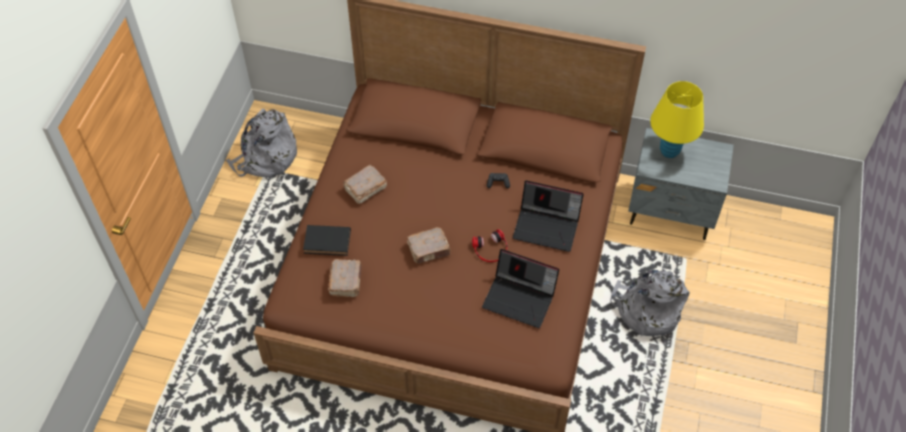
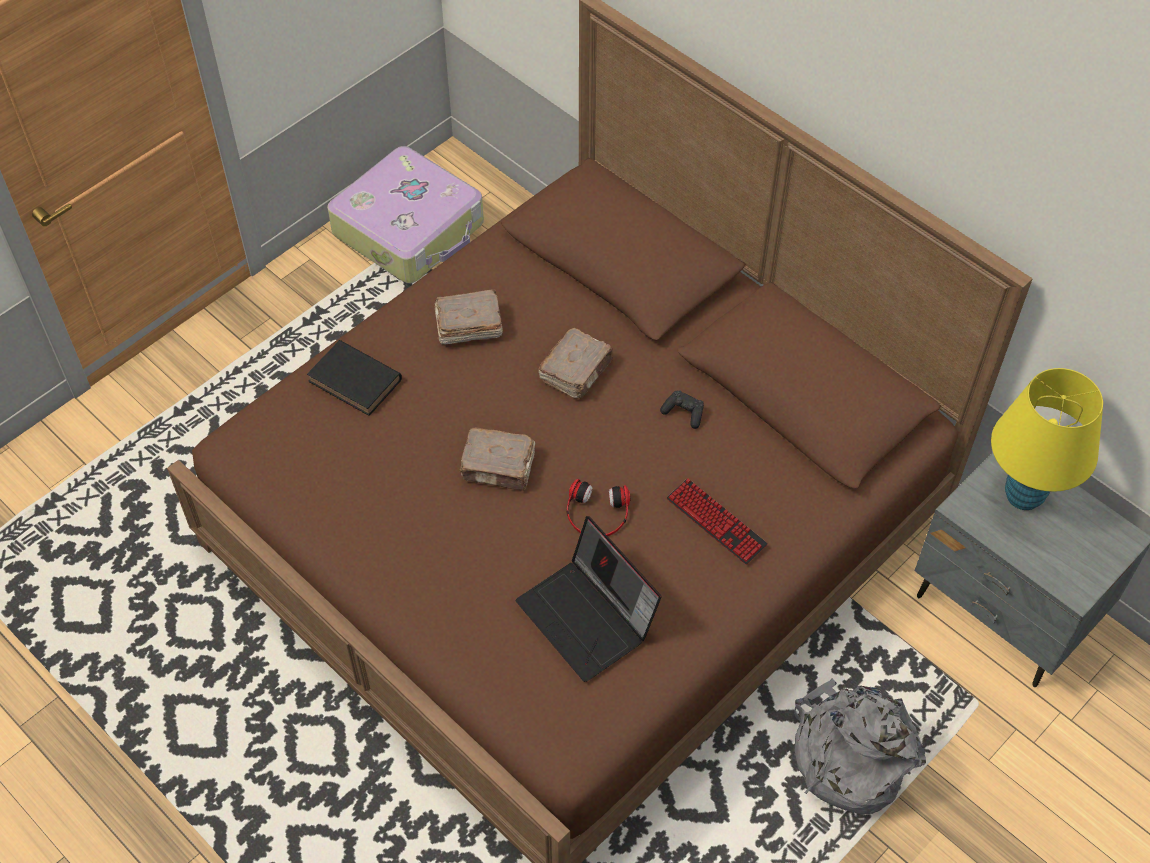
camera: 30 degrees right, 0 degrees up
(266, 158) = (410, 229): grey backpack -> suitcase
(346, 281) = (339, 455): brown book -> brown book (577, 371)
(547, 227) = (716, 522): laptop -> keyboard

